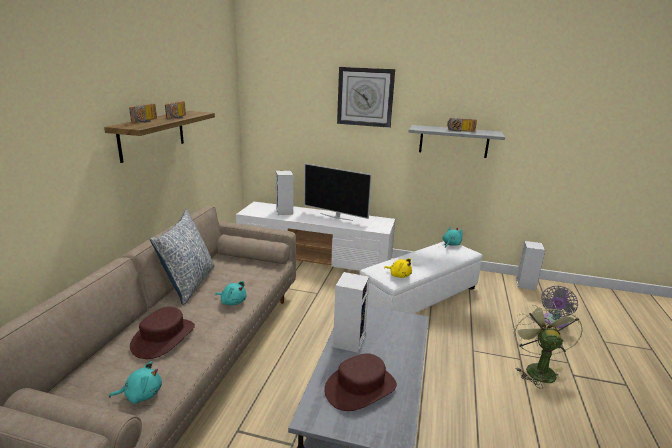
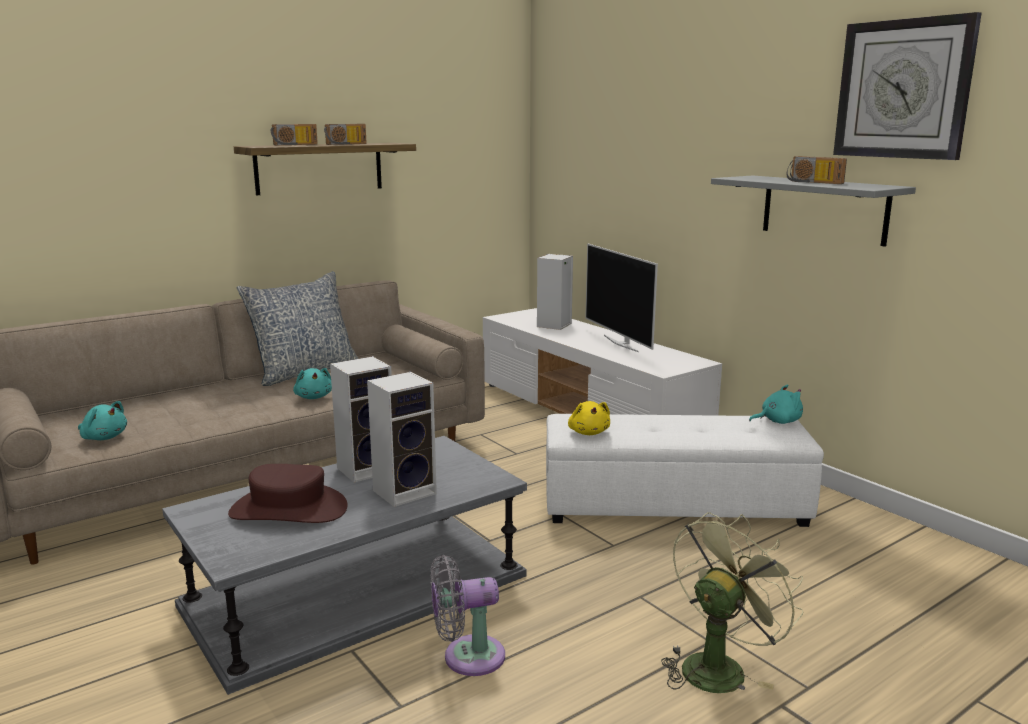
camera: 40 degrees right, 5 degrees down
(163, 337) = (195, 405): brown hat -> none
(365, 97) = (683, 125): wall clock -> wall clock (903, 89)
(524, 284) = (951, 556): speaker -> speaker (406, 491)
(554, 322) = (903, 628): grey fan -> grey fan (467, 657)

